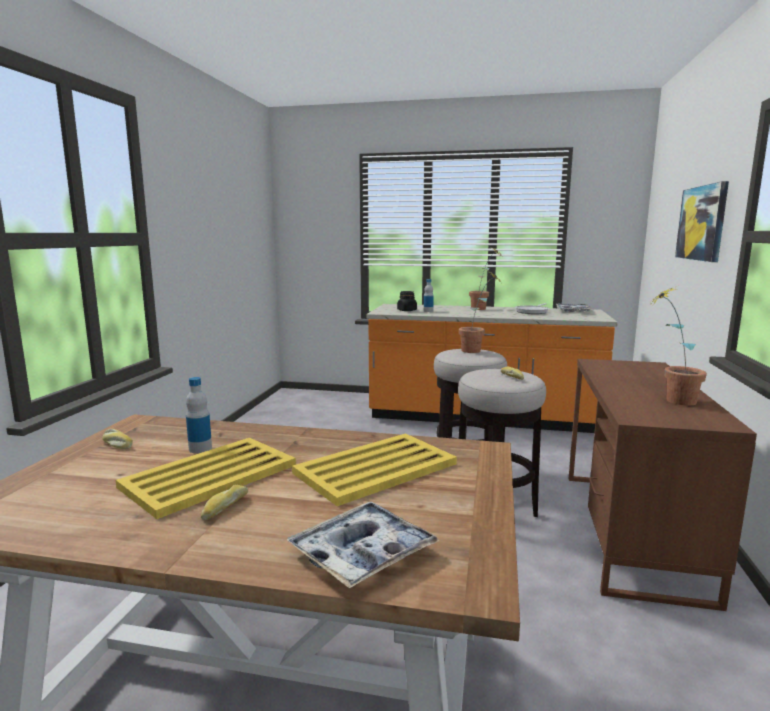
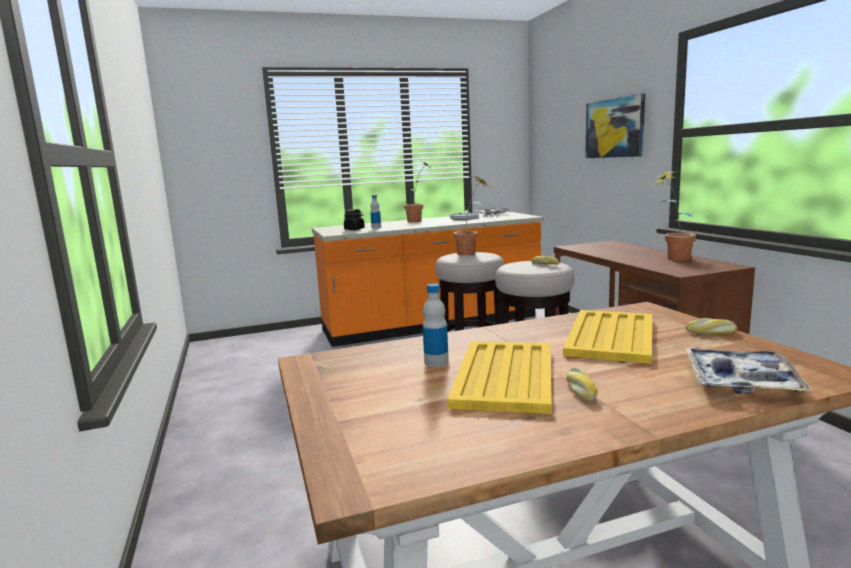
camera: 30 degrees left, 0 degrees up
(116, 444) = (340, 382): bread -> bread (711, 332)

